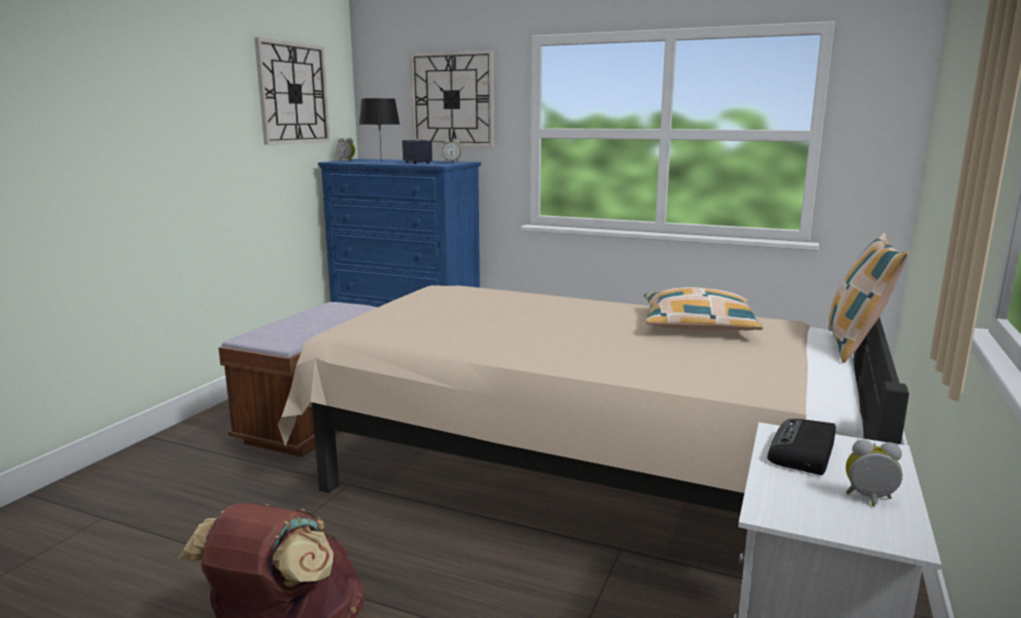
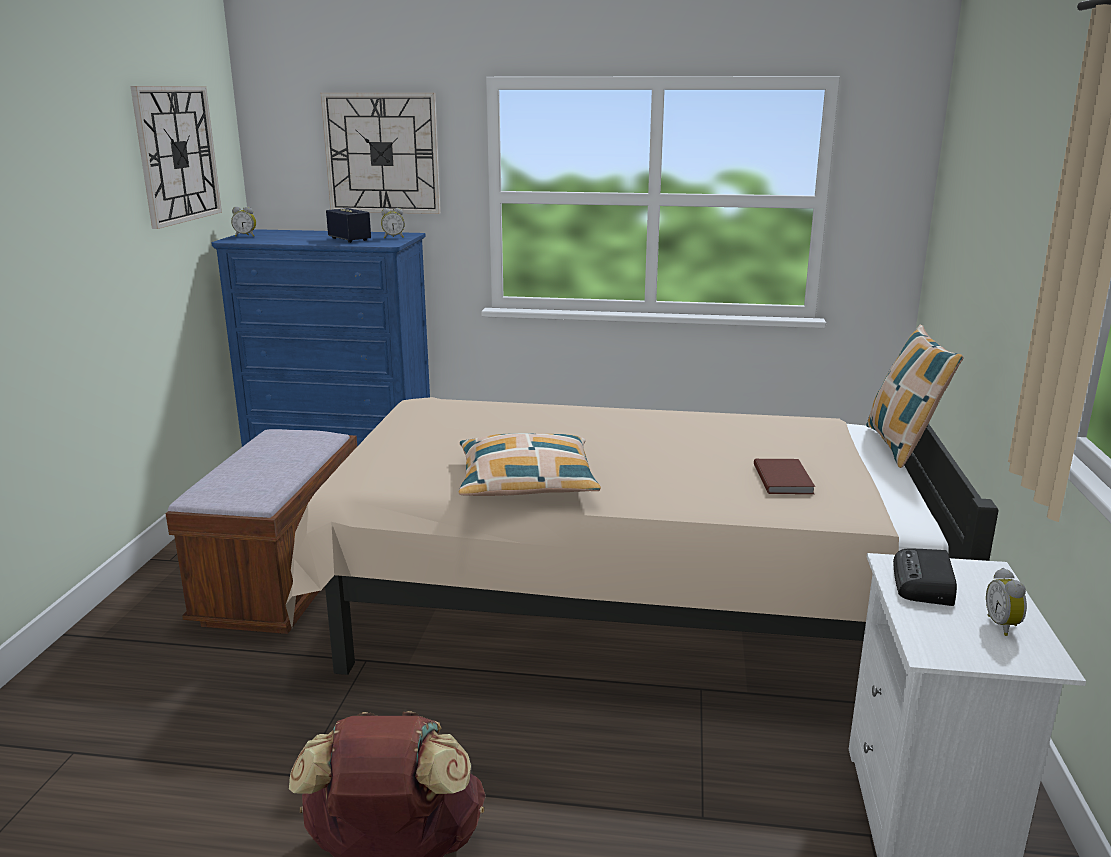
camera: 15 degrees left, 5 degrees up
(380, 161) = (296, 237): black table lamp -> none
(697, 325) = (740, 434): pillow -> pillow (526, 482)
(715, 359) = (784, 479): none -> brown book
(870, 500) = (1003, 626): alarm clock -> alarm clock turned 90 degrees counterclockwise

